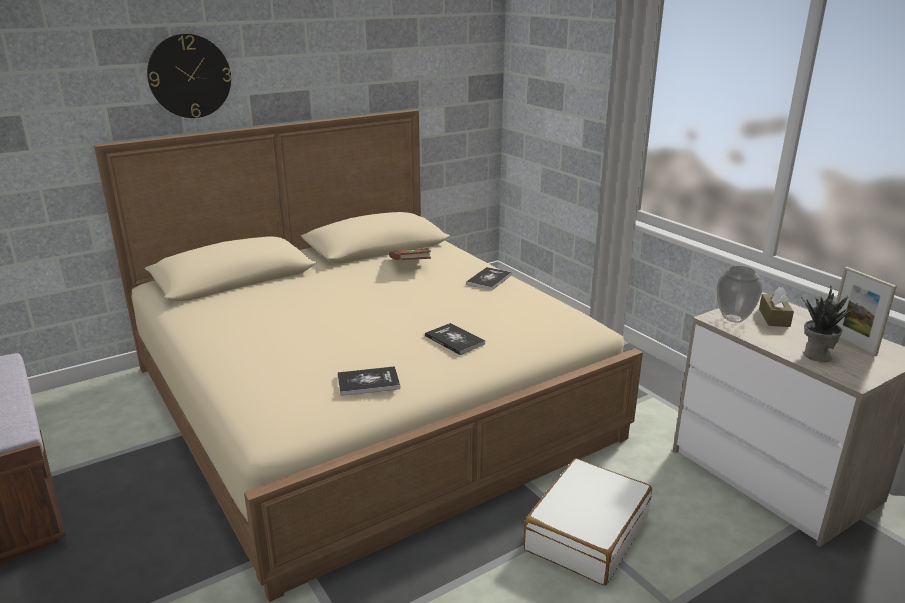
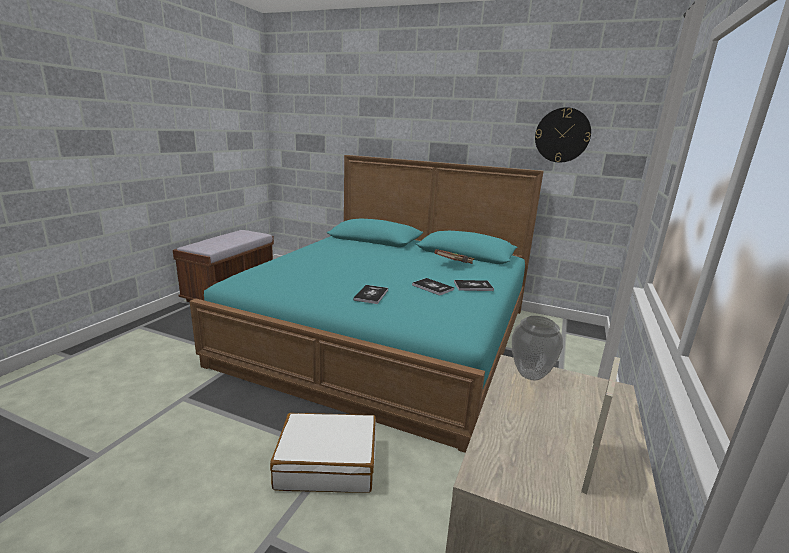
camera: 55 degrees right, 5 degrees down
(189, 76) = (398, 126): wall clock -> wall clock (562, 135)
(365, 400) = (386, 334): beige bed -> turquoise bed
(368, 382) = (294, 286): book -> book (432, 287)
(774, 318) = (574, 399): brown tissue box -> none
(816, 355) = (515, 438): potted plant -> none

